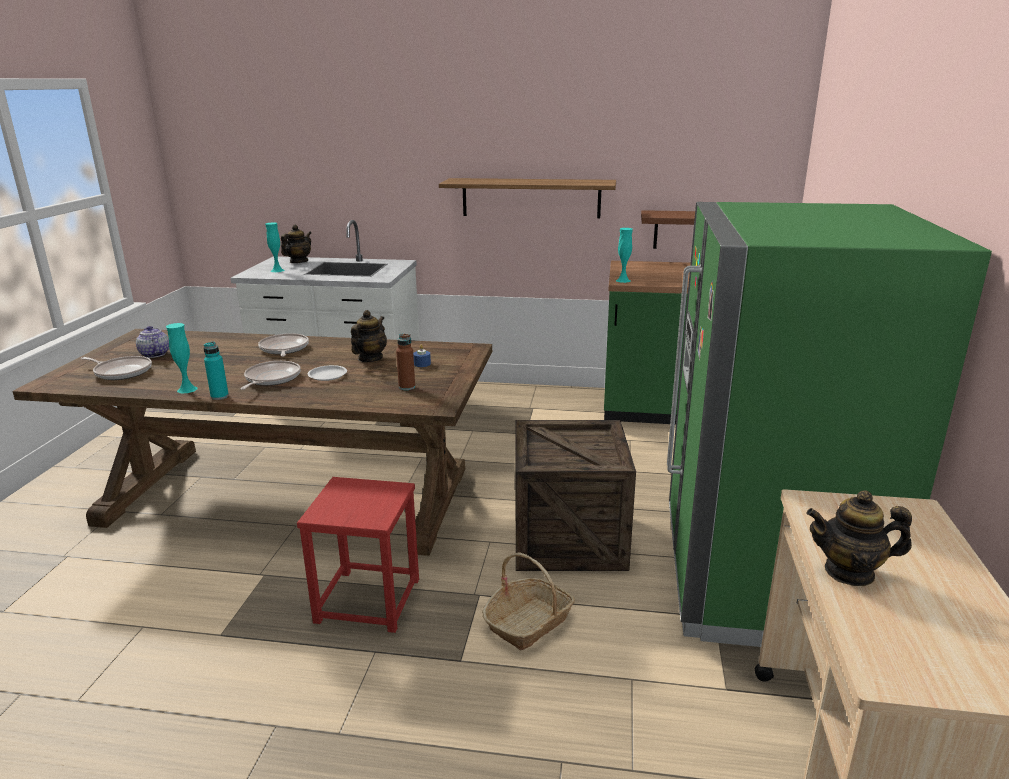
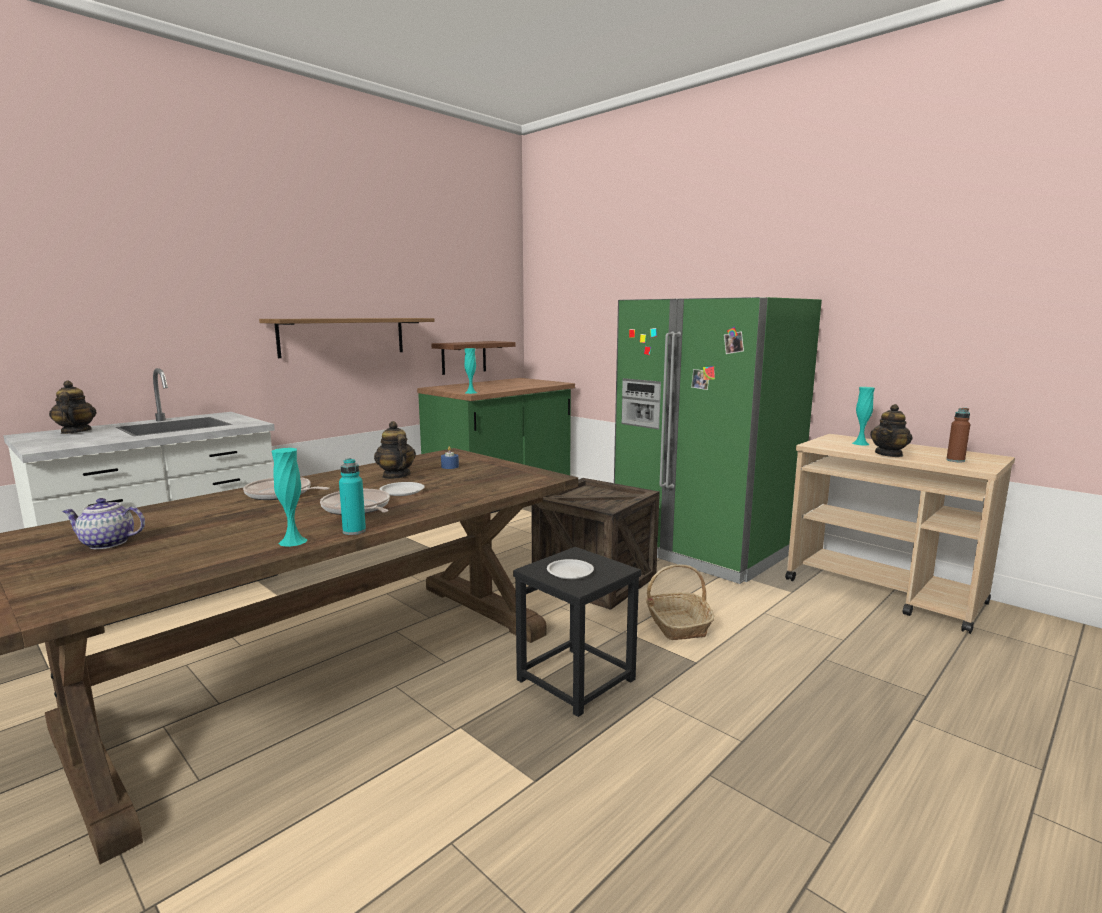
camera: 55 degrees left, 10 degrees down
(121, 372) = (122, 566): frying pan -> none
(277, 270) = (76, 440): turquoise vase -> turquoise vase (860, 443)
(347, 500) = (569, 572): none -> white plate
(367, 601) = (576, 680): red stool -> black stool
(407, 387) = (491, 477): brown bottle -> brown bottle (955, 460)

